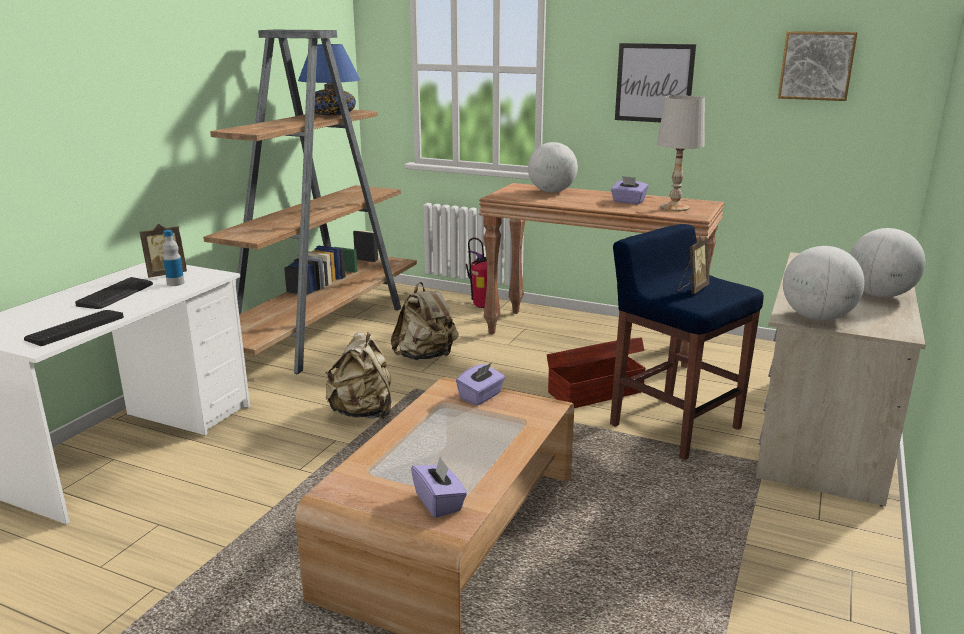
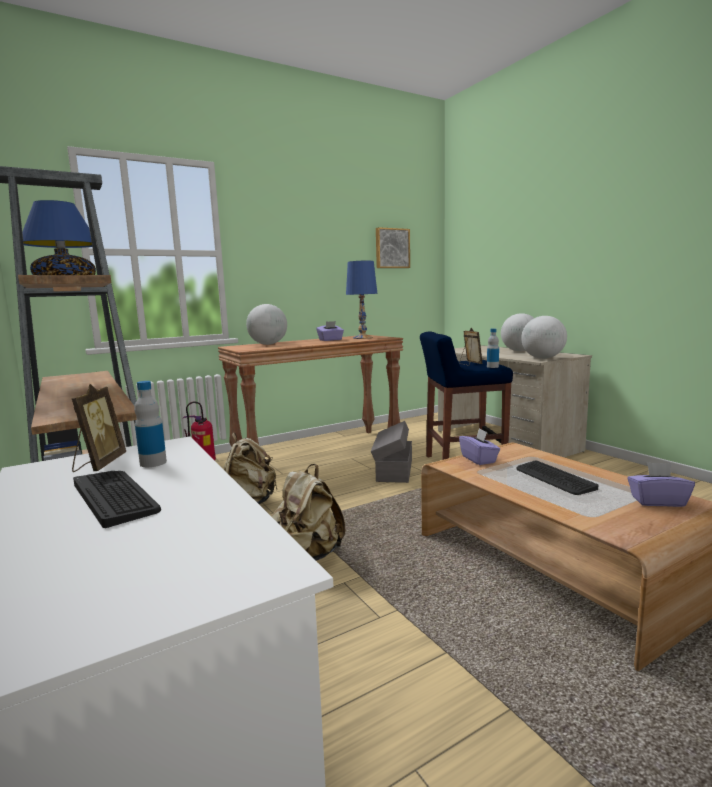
camera: 55 degrees left, 10 degrees down
(75, 328) = (224, 534): keyboard -> keyboard (554, 478)
(594, 391) = (393, 470): brown storage box -> grey storage box
(654, 83) = (305, 261): picture -> none
(674, 207) = (362, 338): white table lamp -> blue table lamp
(689, 303) = (492, 367): none -> bottle

